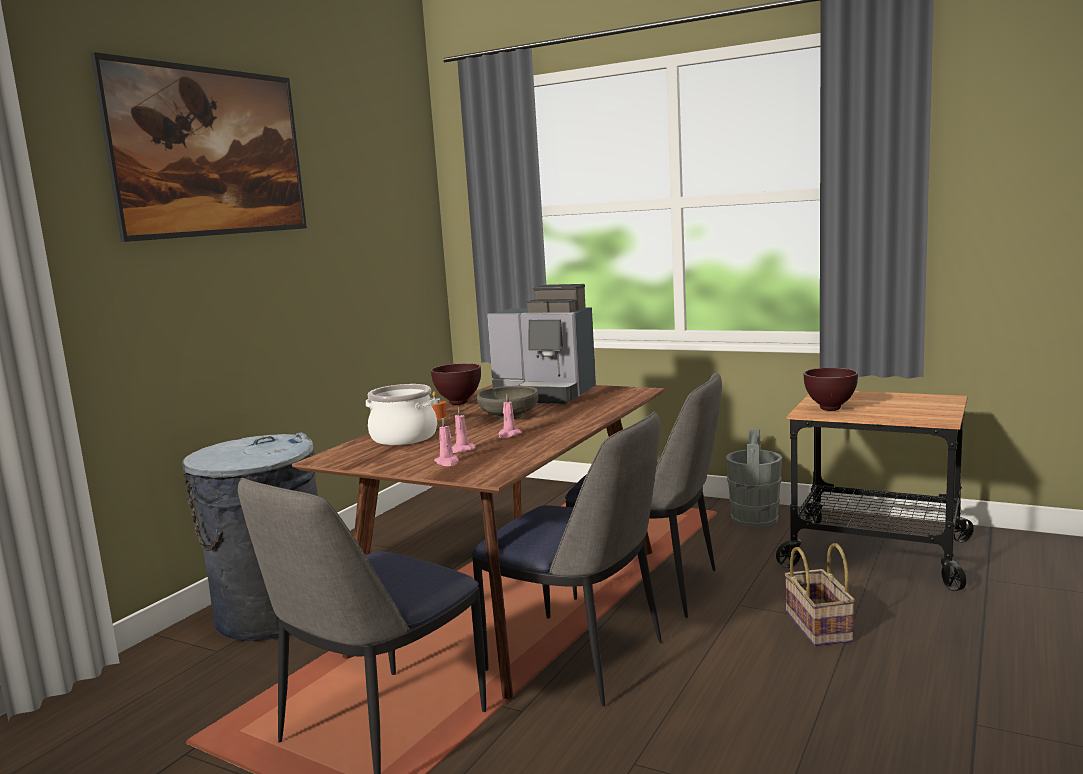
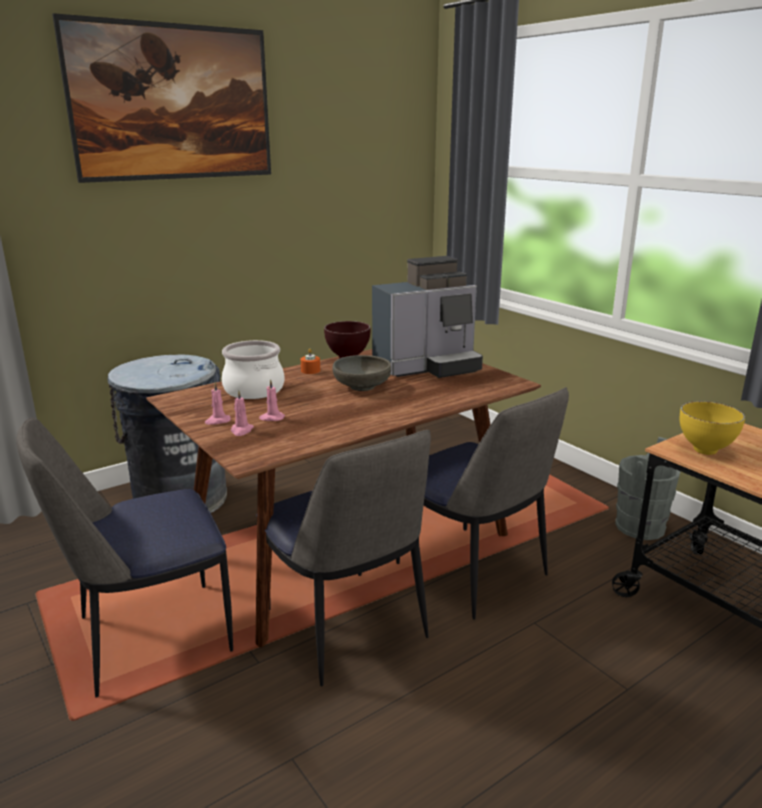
camera: 25 degrees right, 10 degrees up
(509, 435) = (330, 410): pink candle -> pink candle (217, 421)
(546, 394) = (428, 366): coffee machine -> coffee machine turned 75 degrees counterclockwise
(820, 627) = (591, 681): basket -> none
(831, 409) = (706, 451): brown bowl -> yellow bowl

